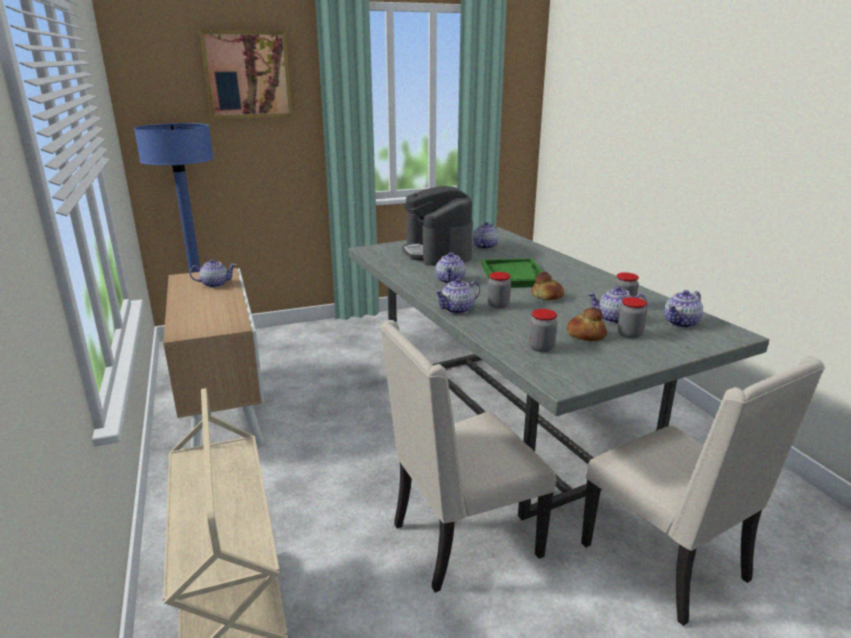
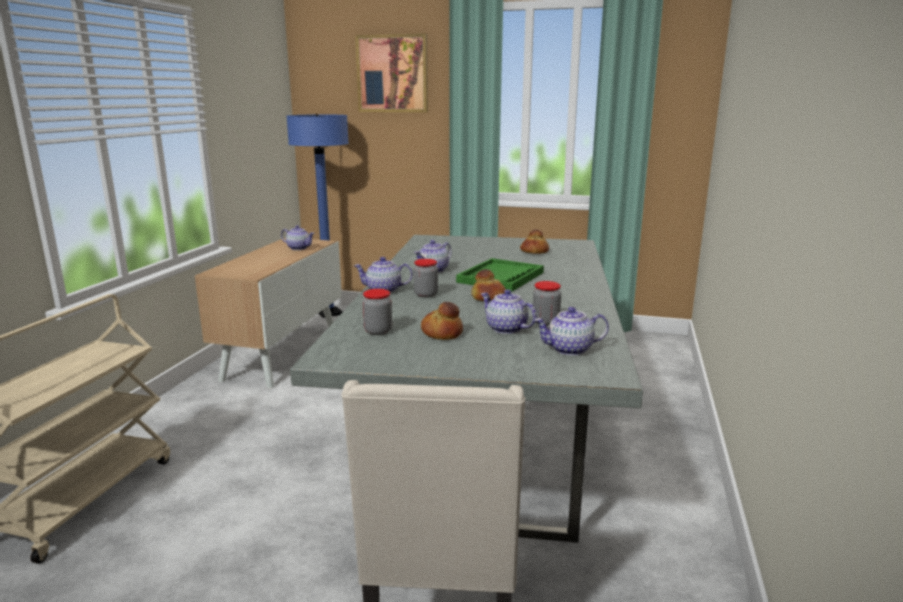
camera: 35 degrees right, 5 degrees down
(437, 252) = (477, 249): coffee machine -> none
(462, 540) = (298, 514): beige chair -> none
(484, 246) = (534, 252): teapot -> bread
(629, 334) = (486, 343): jar -> none

